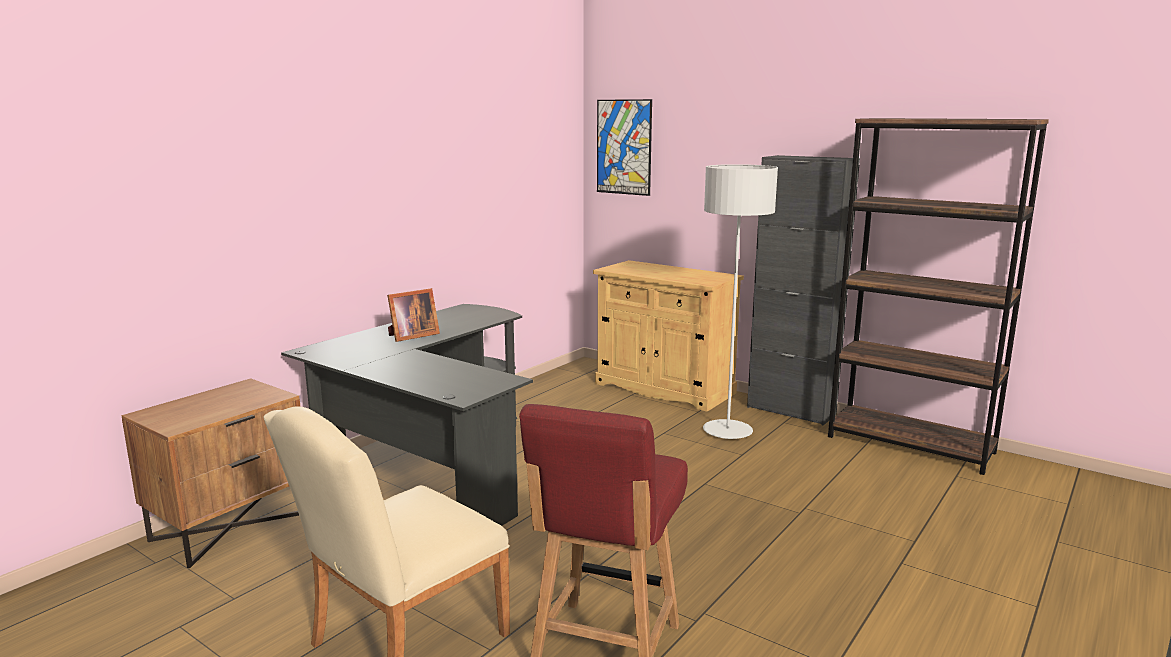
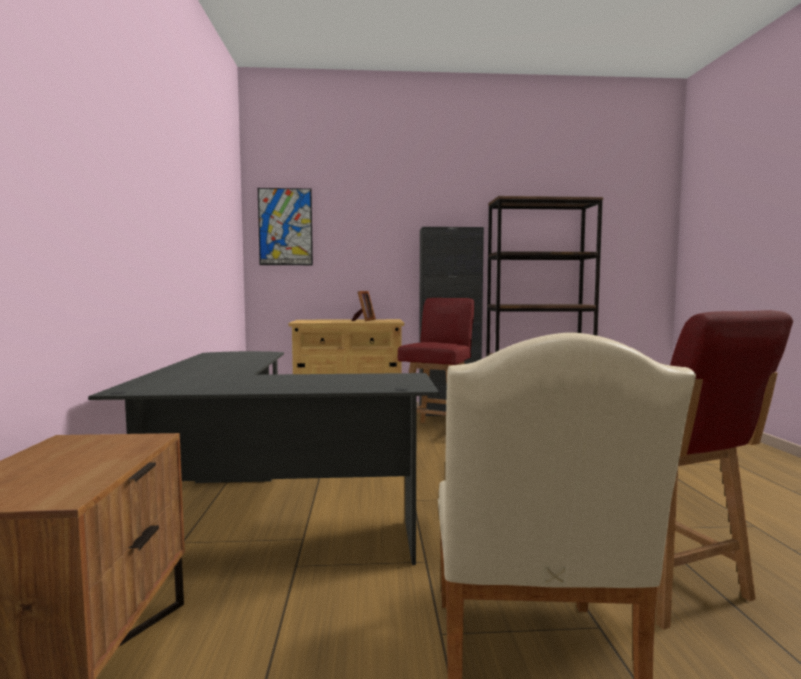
camera: 40 degrees left, 10 degrees down
(411, 336) = (221, 369): picture frame -> picture frame (364, 320)
(727, 431) = (438, 431): grey floor lamp -> red chair

